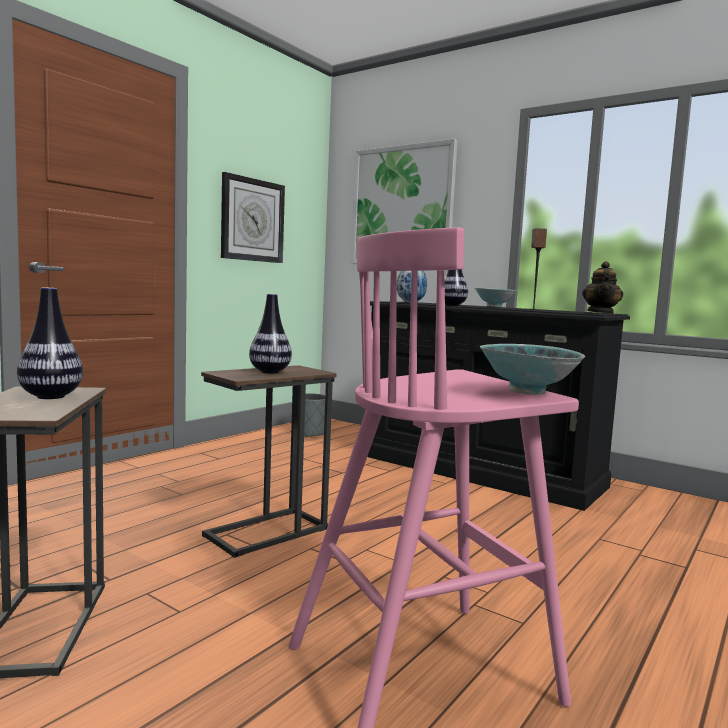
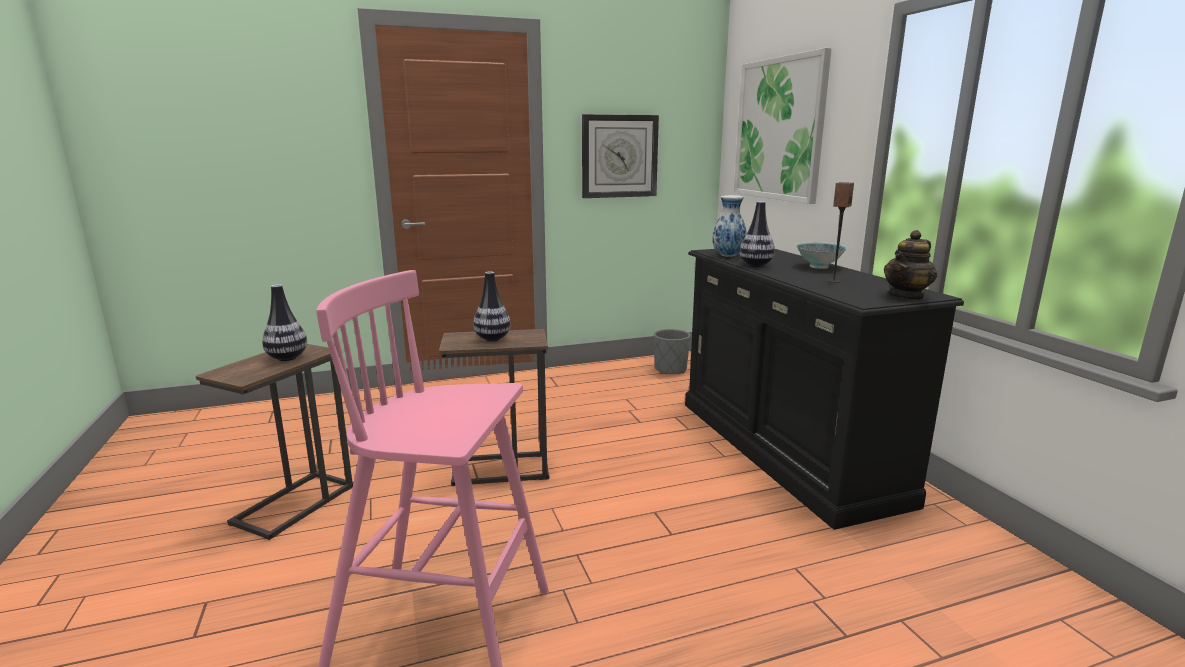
camera: 35 degrees right, 10 degrees up
(527, 391) = (452, 435): bowl -> none

